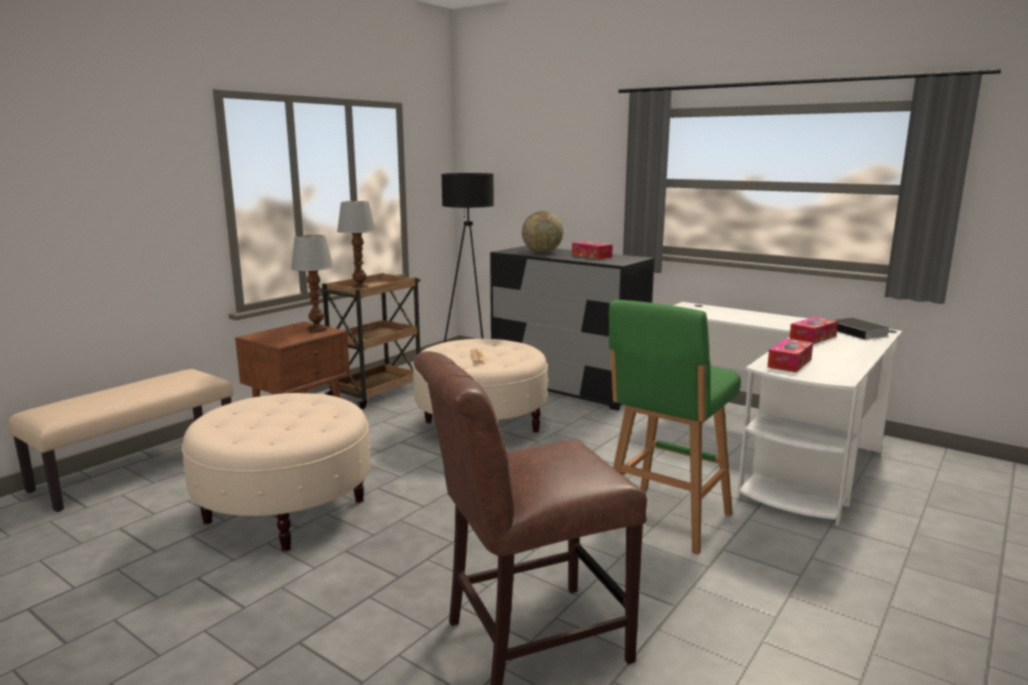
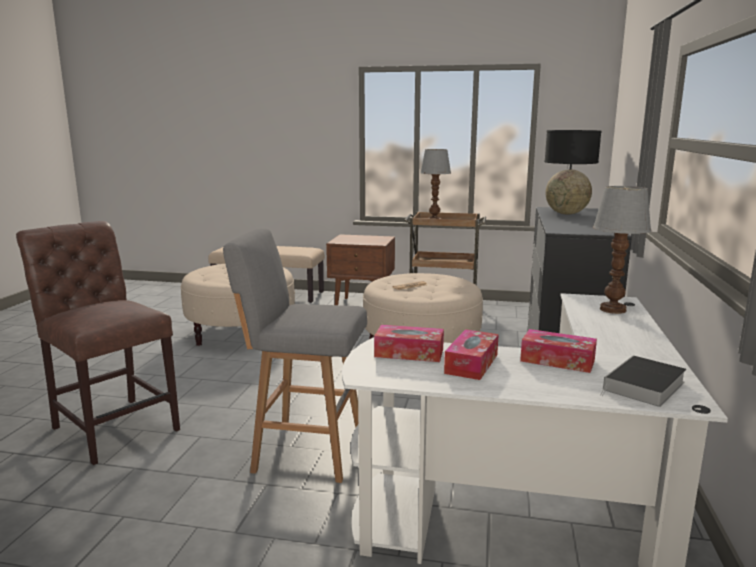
camera: 65 degrees right, 0 degrees up
(316, 330) = (377, 241): table lamp -> table lamp (612, 309)
(591, 256) = (583, 223): tissue box -> tissue box (471, 364)
(665, 520) = (305, 450): green stool -> grey stool

